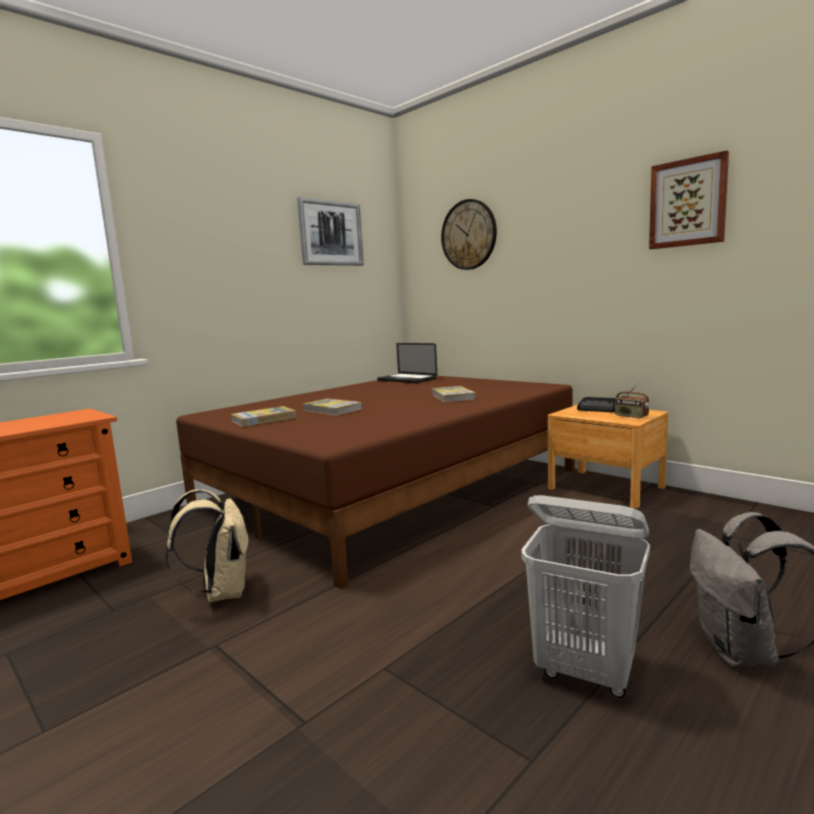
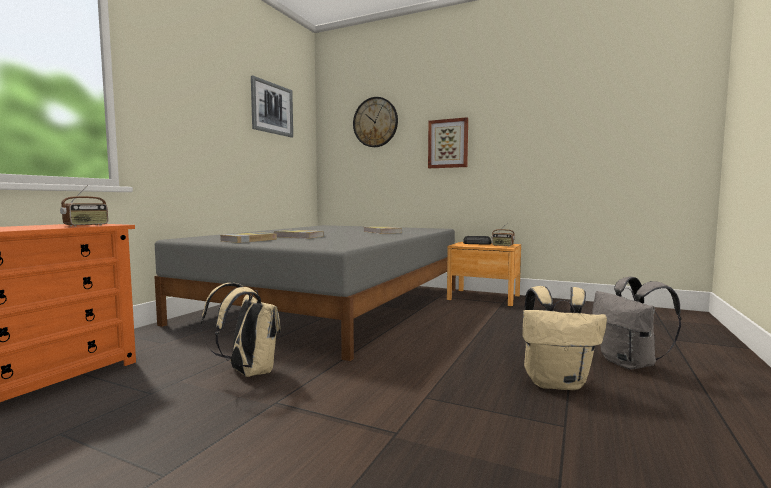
camera: 20 degrees left, 5 degrees down
(66, 421) = (86, 225): none -> radio
(391, 488) = (332, 304): brown bed -> grey bed
(407, 379) = (326, 227): laptop -> none
(586, 672) = (556, 383): white laundry basket -> beige backpack
(688, 203) = (531, 110): picture -> picture (448, 143)

